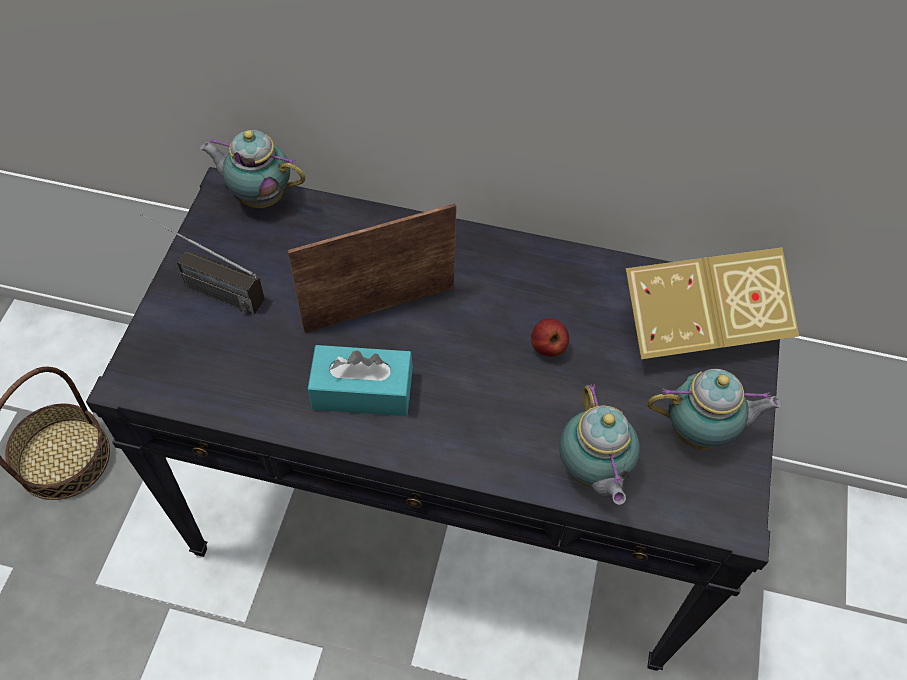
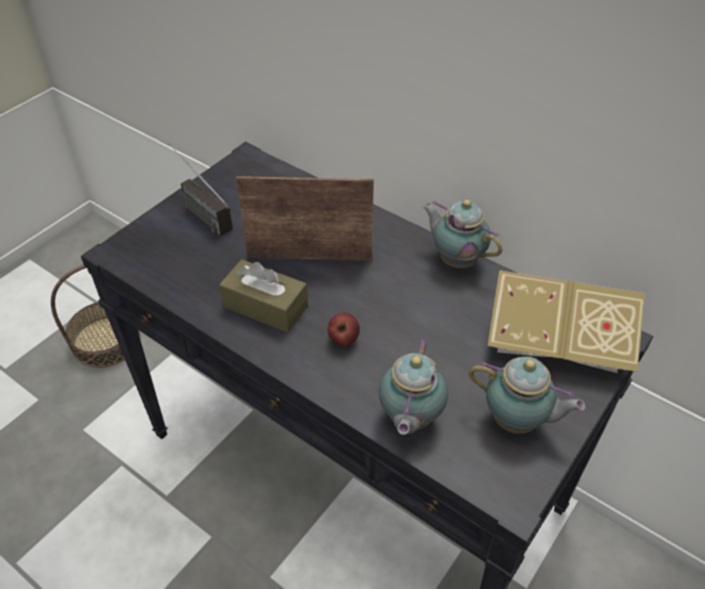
camera: 25 degrees right, 10 degrees down
(259, 197) = (267, 167): teapot -> teapot (456, 259)
(362, 391) = (265, 306): turquoise tissue box -> brown tissue box
(547, 347) = (422, 321): apple -> apple (343, 339)

